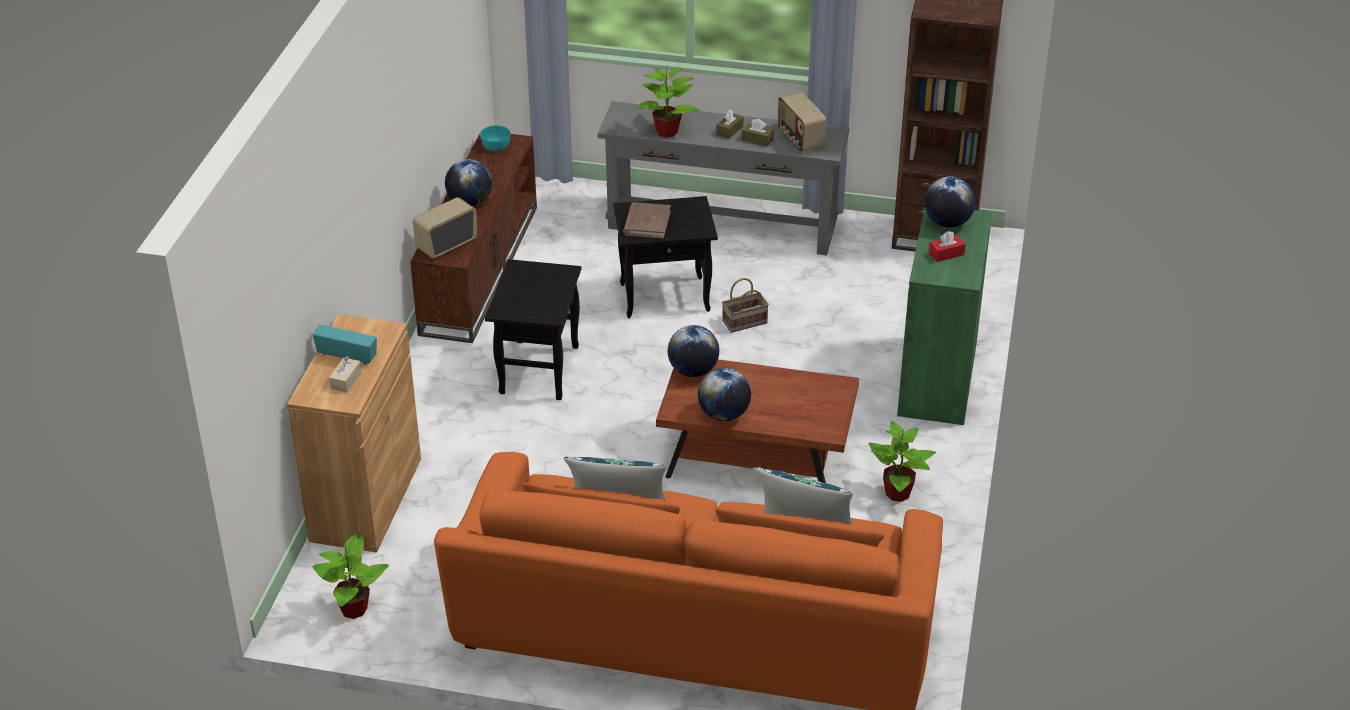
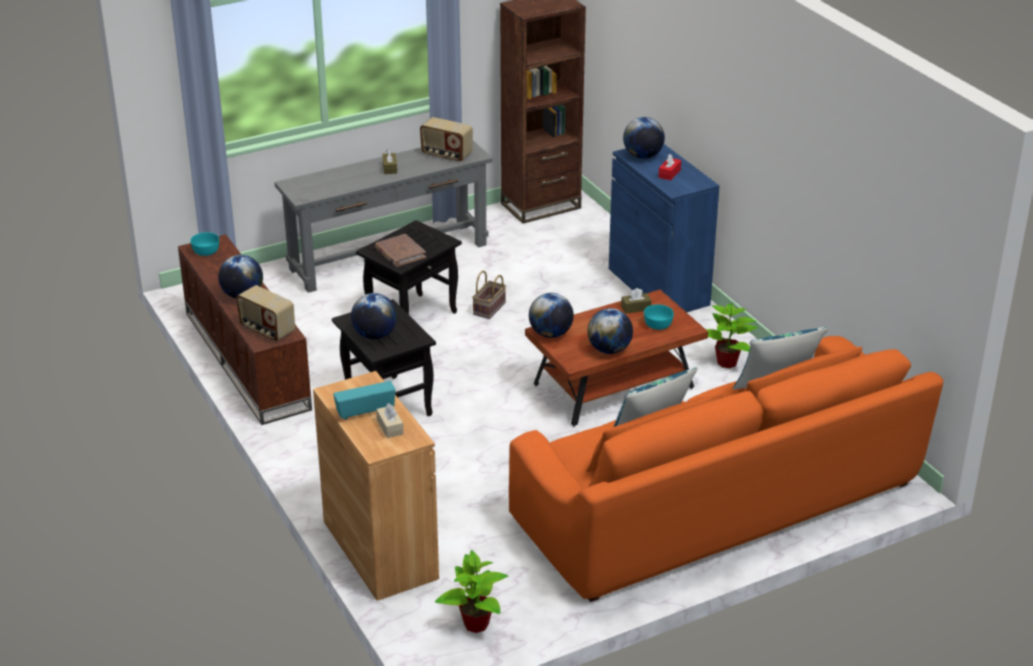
camera: 40 degrees left, 5 degrees down
(446, 245) = (267, 330): radio -> radio turned 60 degrees counterclockwise
(519, 293) = (375, 335): none -> globe
(667, 131) = (346, 185): potted plant -> none
(757, 140) = (417, 166): brown tissue box -> brown tissue box (636, 308)
(804, 413) = (657, 324): none -> turquoise bowl
(937, 379) = (658, 286): green cabinet -> blue cabinet

